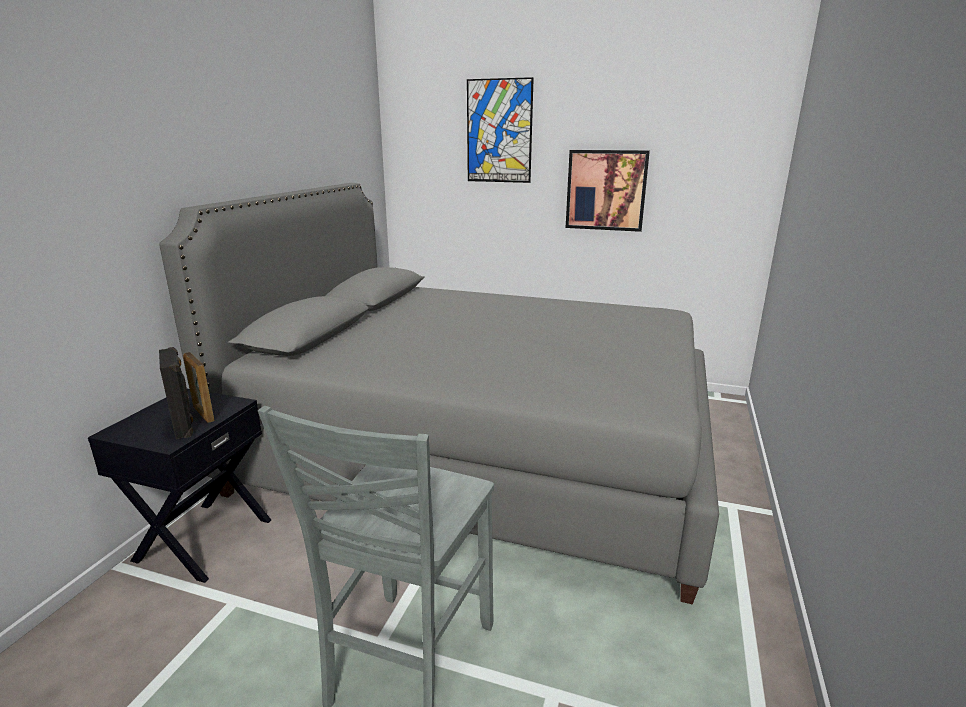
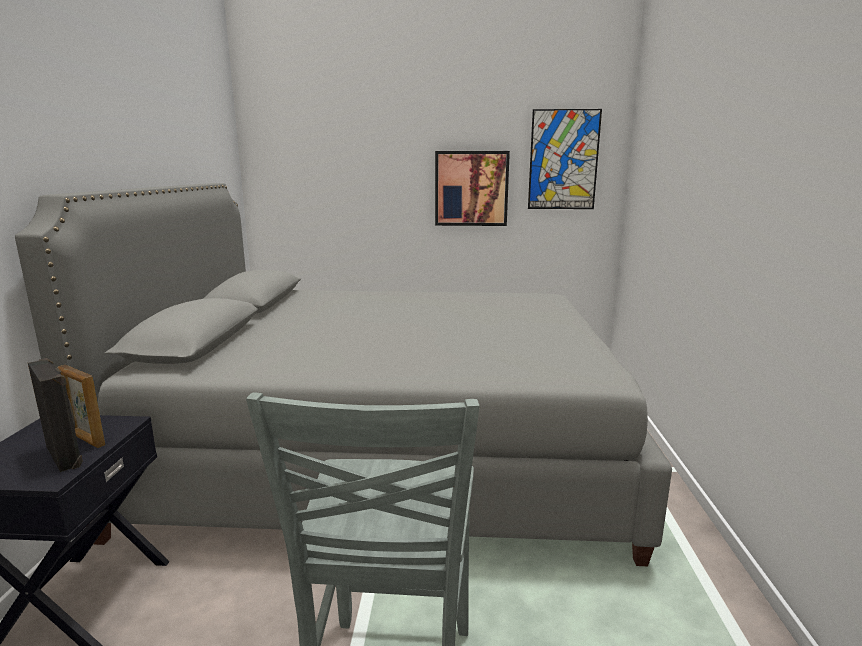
camera: 15 degrees left, 5 degrees down
(499, 131) = (364, 134): picture -> picture (563, 160)

